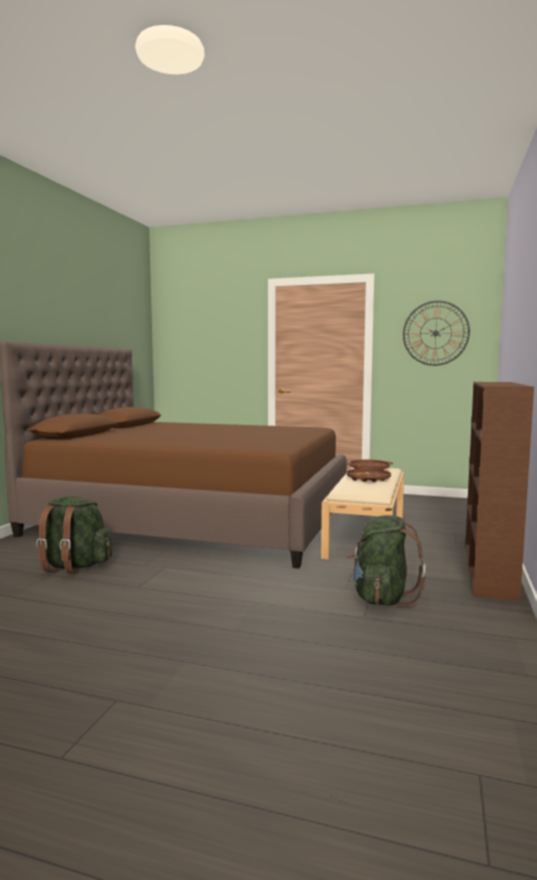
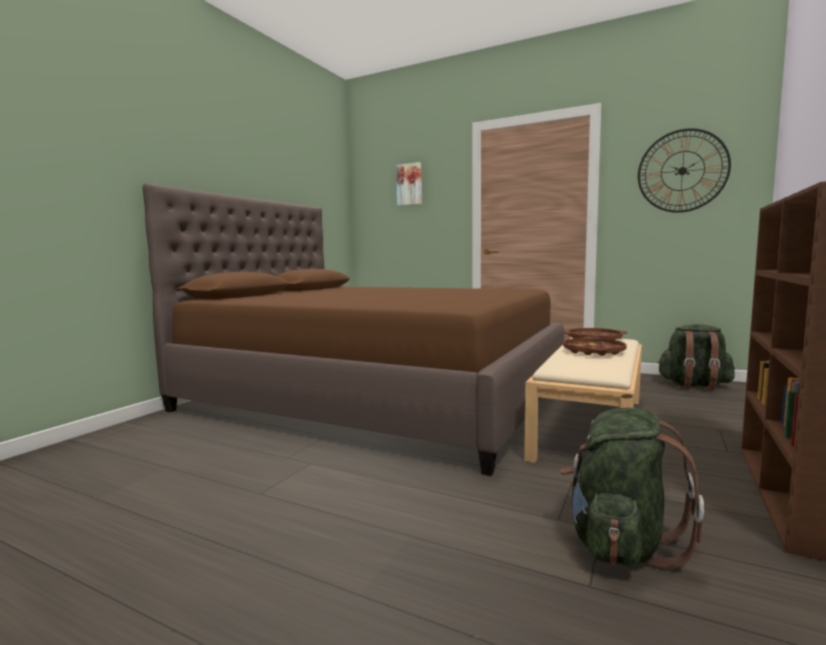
camera: 10 degrees right, 0 degrees up
(74, 566) = (202, 455): green backpack -> green backpack (694, 386)
(211, 328) = (409, 184): none -> picture

